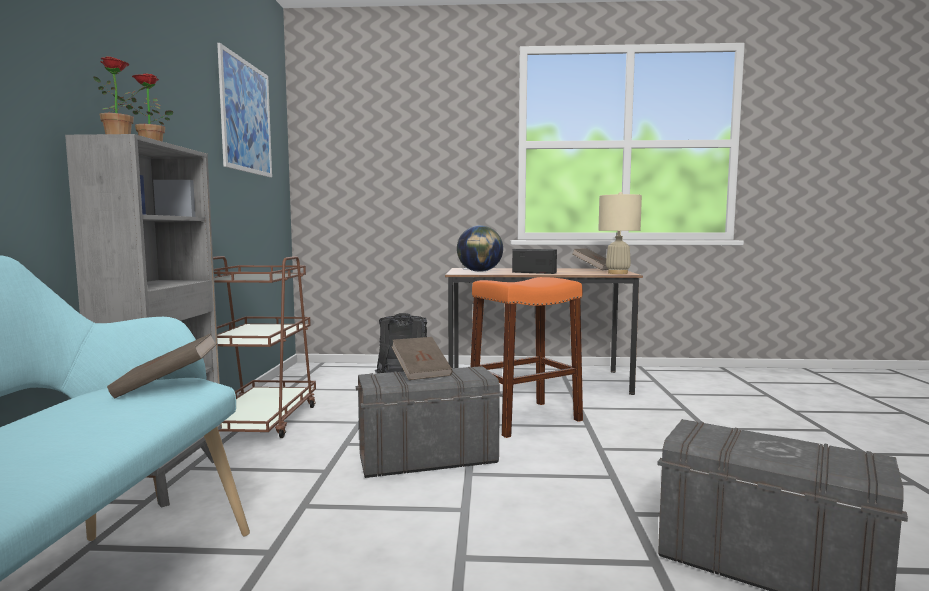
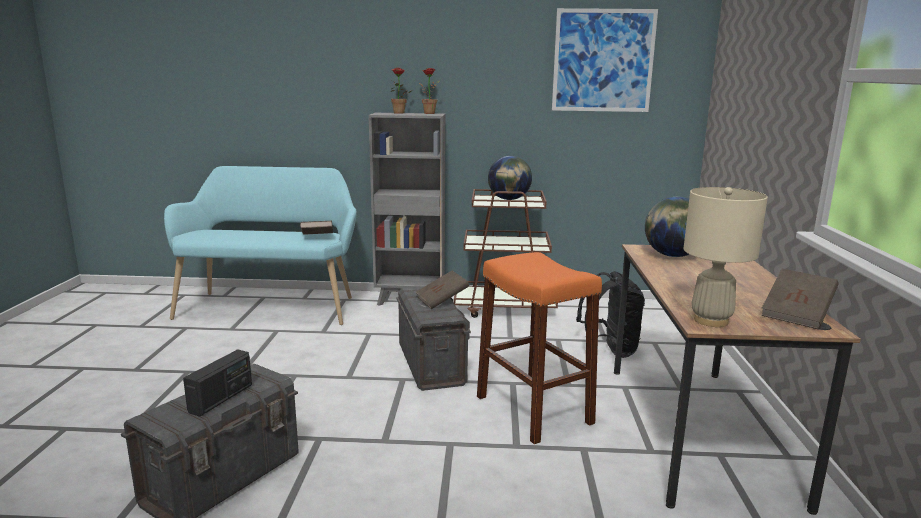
camera: 90 degrees right, 10 degrees up
(245, 276) = (509, 199): none -> globe
(534, 272) = (675, 277): radio -> radio (221, 398)

